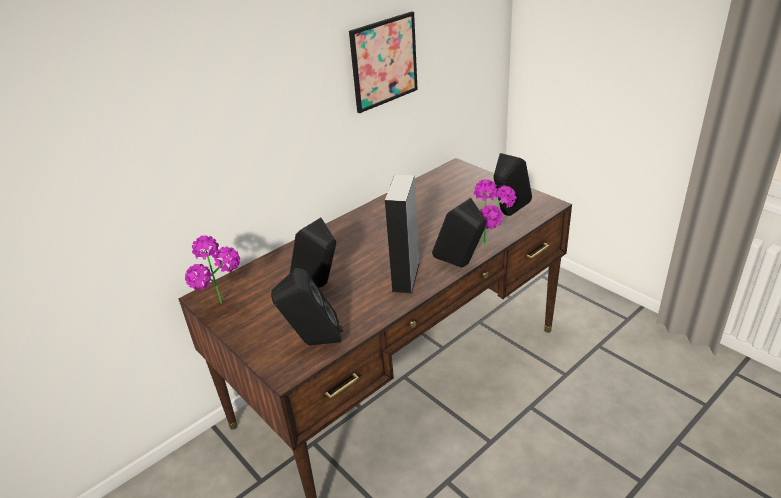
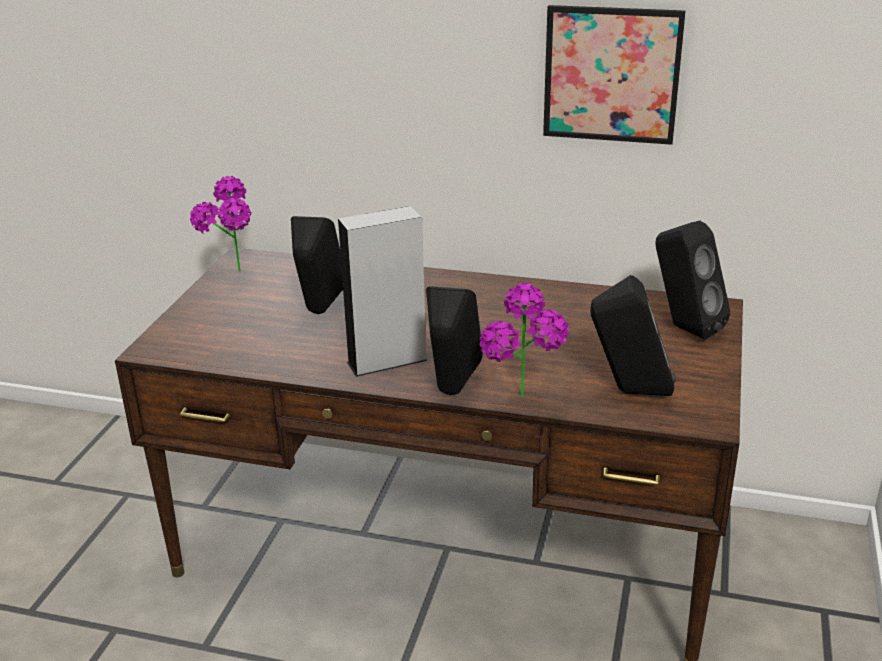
camera: 55 degrees right, 5 degrees down
(313, 343) = (211, 347): black speaker -> black speaker (683, 328)

